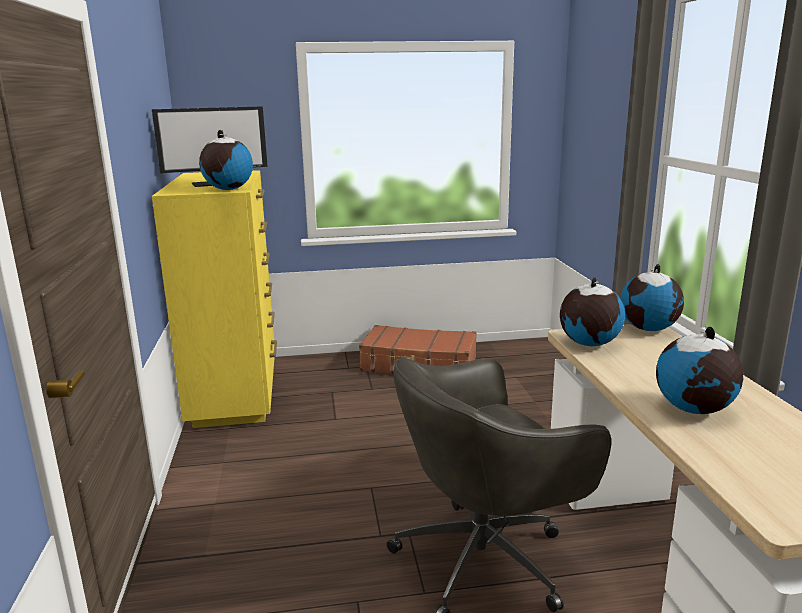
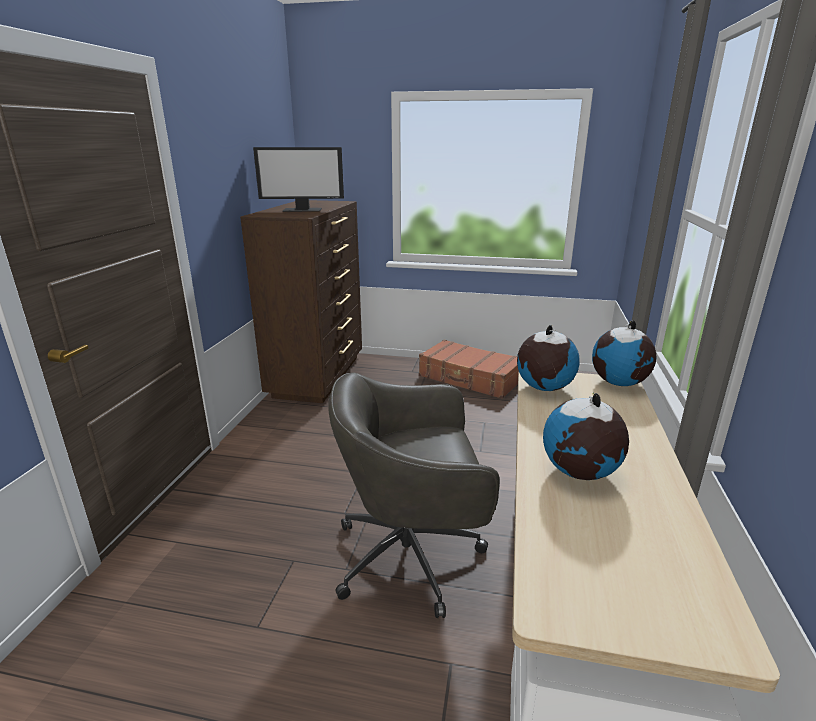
camera: 20 degrees right, 5 degrees up
(228, 189) = (299, 215): globe -> none
(237, 391) = (318, 376): yellow dresser -> brown dresser

